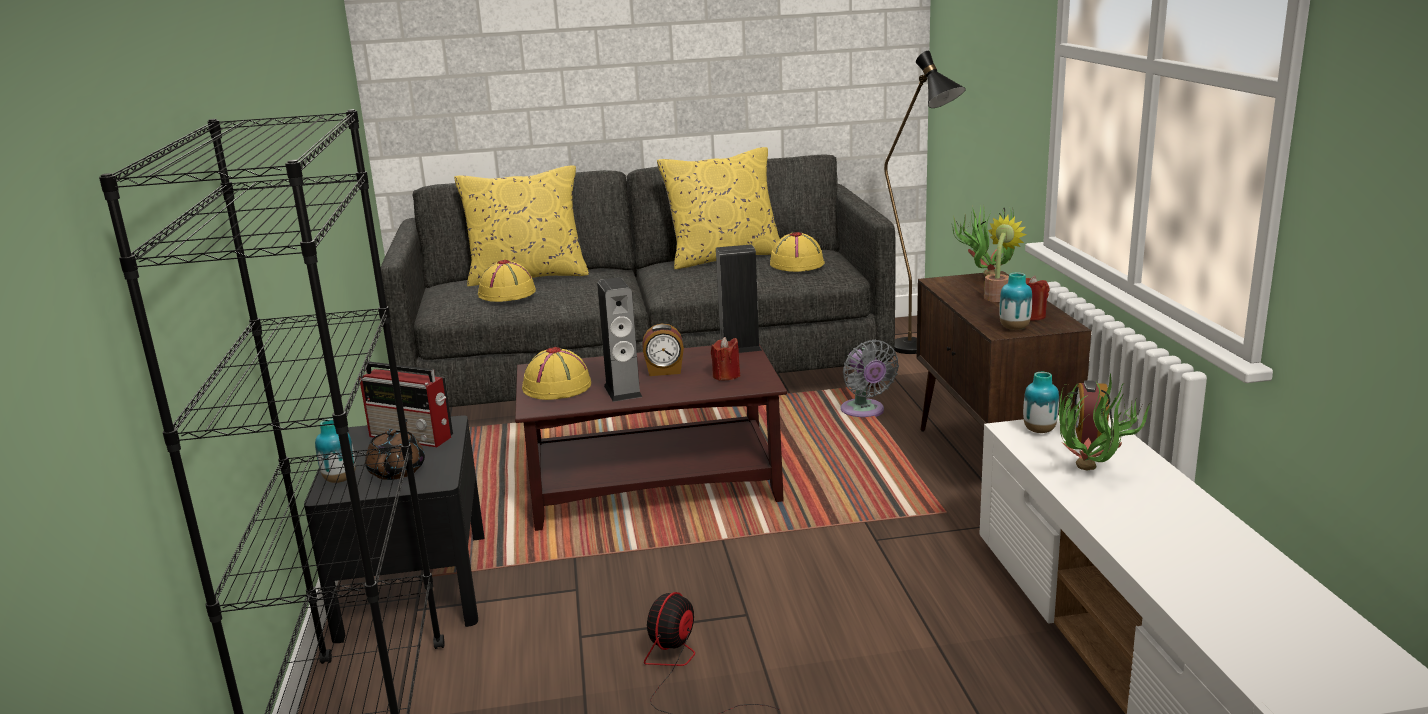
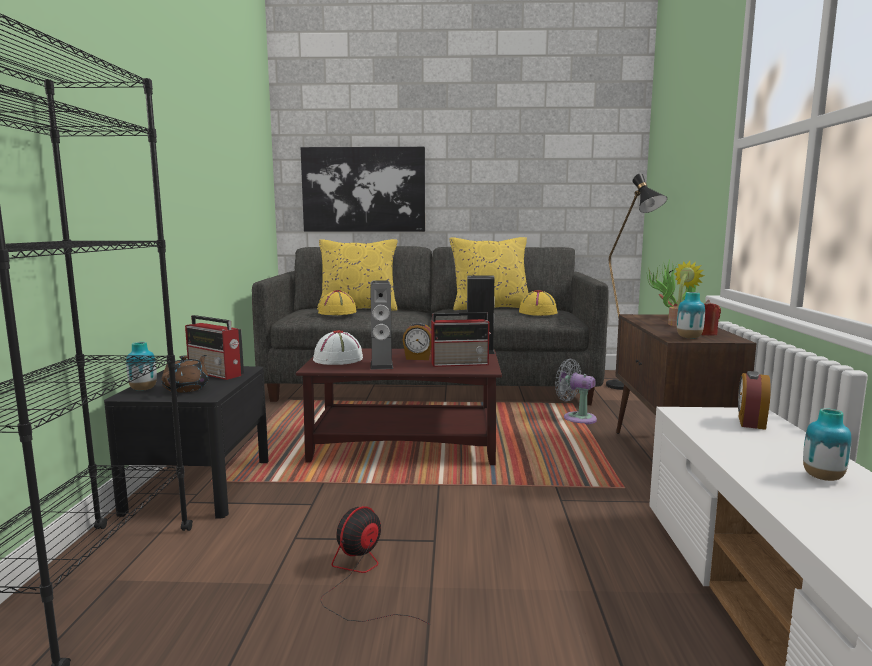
camera: 10 degrees right, 10 degrees down
(506, 82) = (364, 189): none -> picture
(557, 387) = (338, 360): yellow hat -> white hat
(726, 376) = (461, 363): red candle -> radio
(864, 412) = (576, 418): grey fan -> grey fan turned 135 degrees clockwise
(1039, 430) = (705, 414): vase -> vase (823, 478)
(1093, 475) = (752, 448): potted plant -> none

